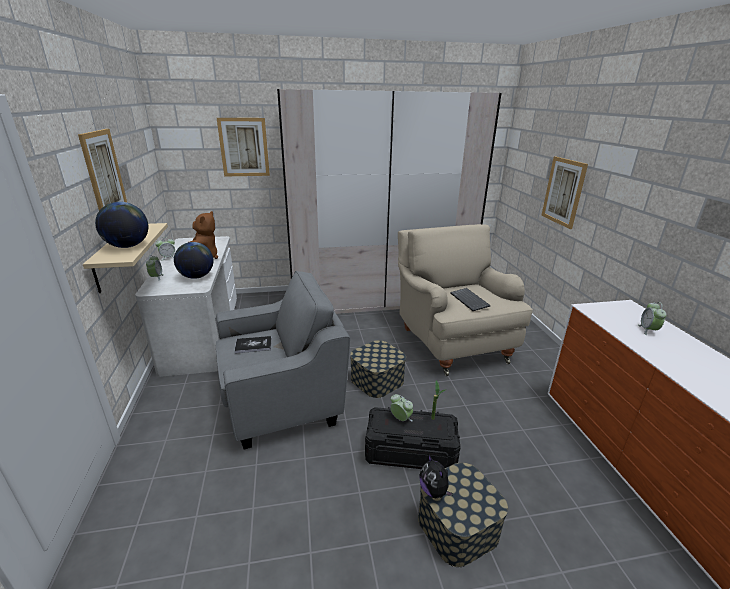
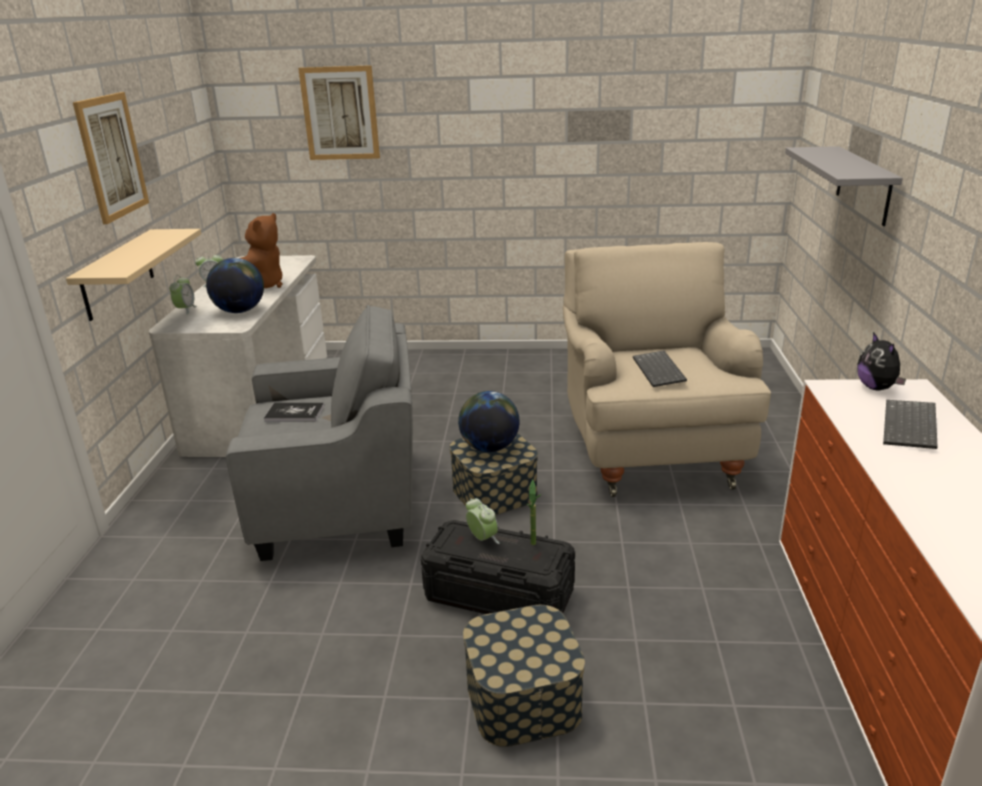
camera: 15 degrees right, 0 degrees up
(127, 246) = (131, 258): globe -> globe (489, 447)
(379, 298) = (557, 369): beige wardrobe -> none
(434, 491) = (482, 633): plush toy -> plush toy (877, 388)
(563, 192) = (863, 185): picture -> grey shelf
(648, 330) = (911, 427): alarm clock -> keyboard

